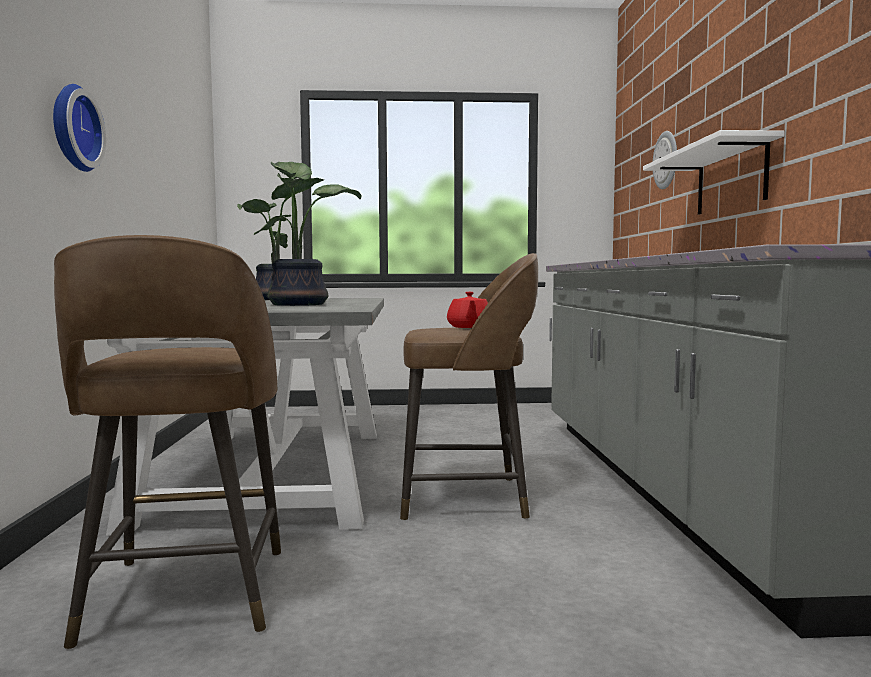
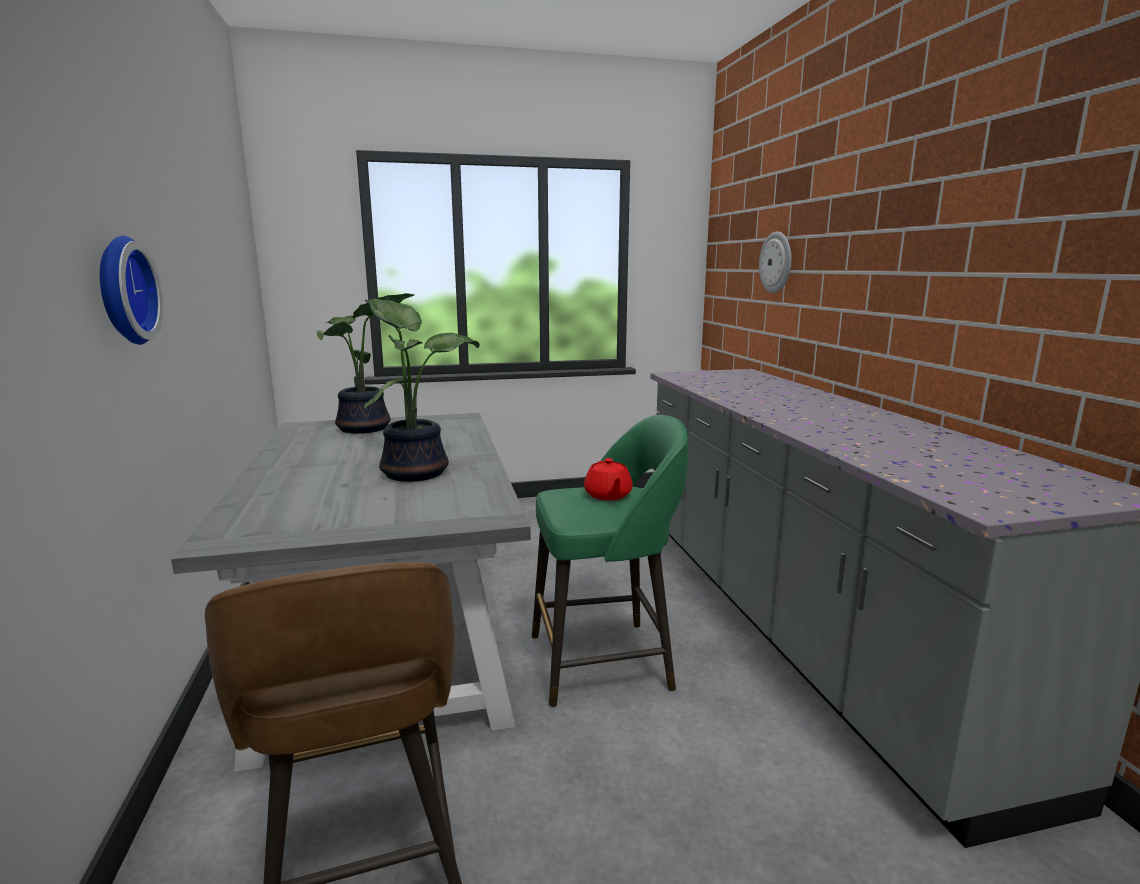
camera: 10 degrees left, 10 degrees up
(466, 498) = (604, 661): brown stool -> green stool
(731, 179) = (858, 312): white shelf -> none

